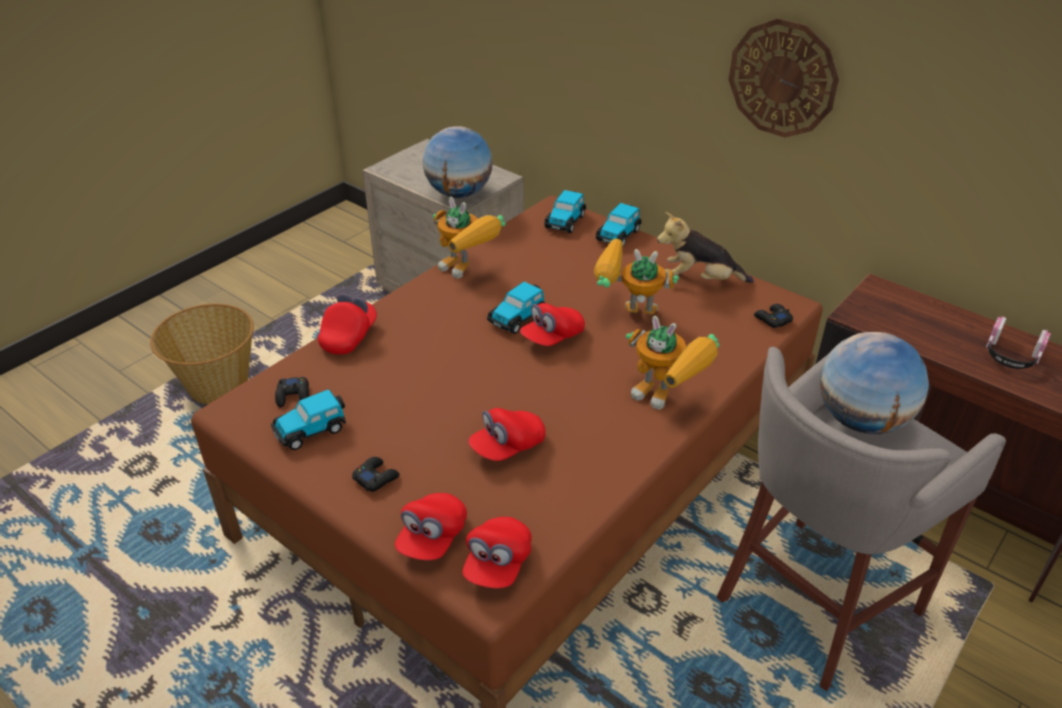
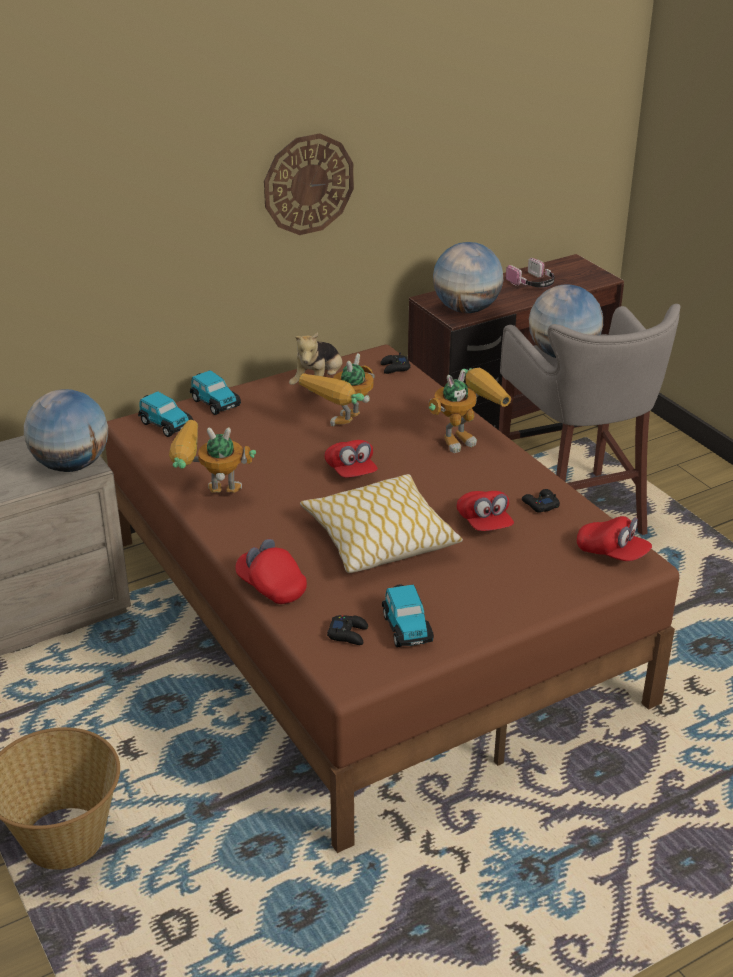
camera: 70 degrees left, 5 degrees down
(376, 477) = (490, 598): black game controller -> black game controller (540, 504)
(432, 538) = (574, 579): red cap -> none
(448, 380) = (379, 538): none -> pillow
(468, 271) = (210, 496): toy robot -> toy robot turned 150 degrees counterclockwise
(517, 317) = (308, 483): toy car -> none
(883, 318) = (466, 309): none -> globe

